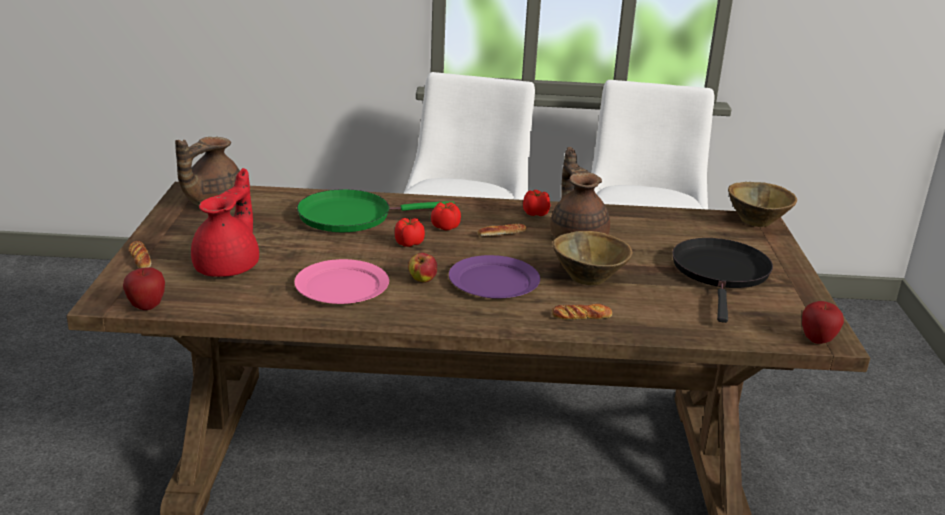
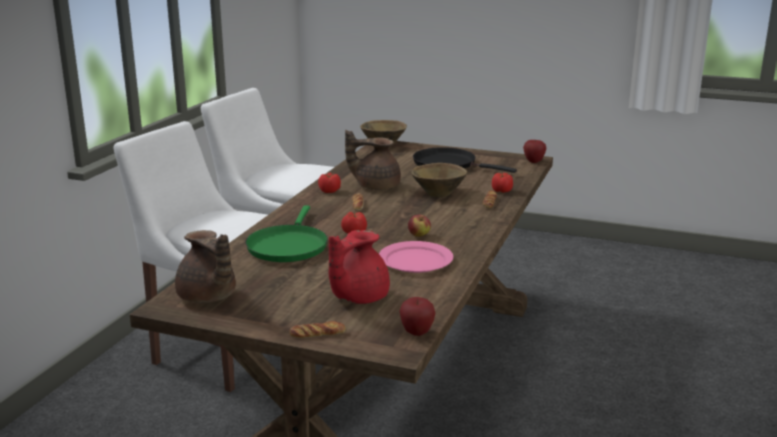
camera: 70 degrees left, 5 degrees down
(229, 266) = (357, 297): red teapot -> red teapot turned 90 degrees counterclockwise
(444, 227) = (333, 219): tomato -> tomato (502, 191)
(494, 281) = (431, 216): purple plate -> none

